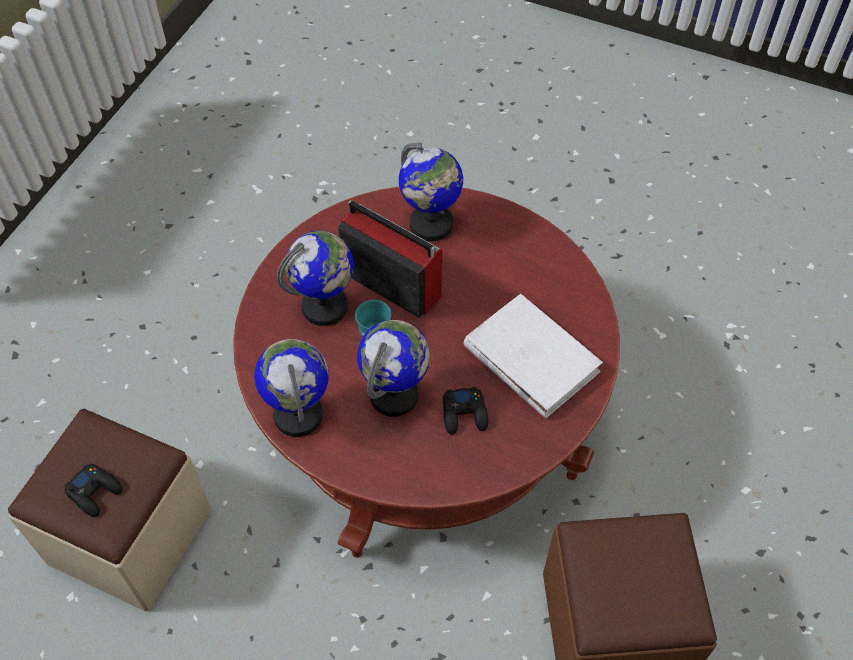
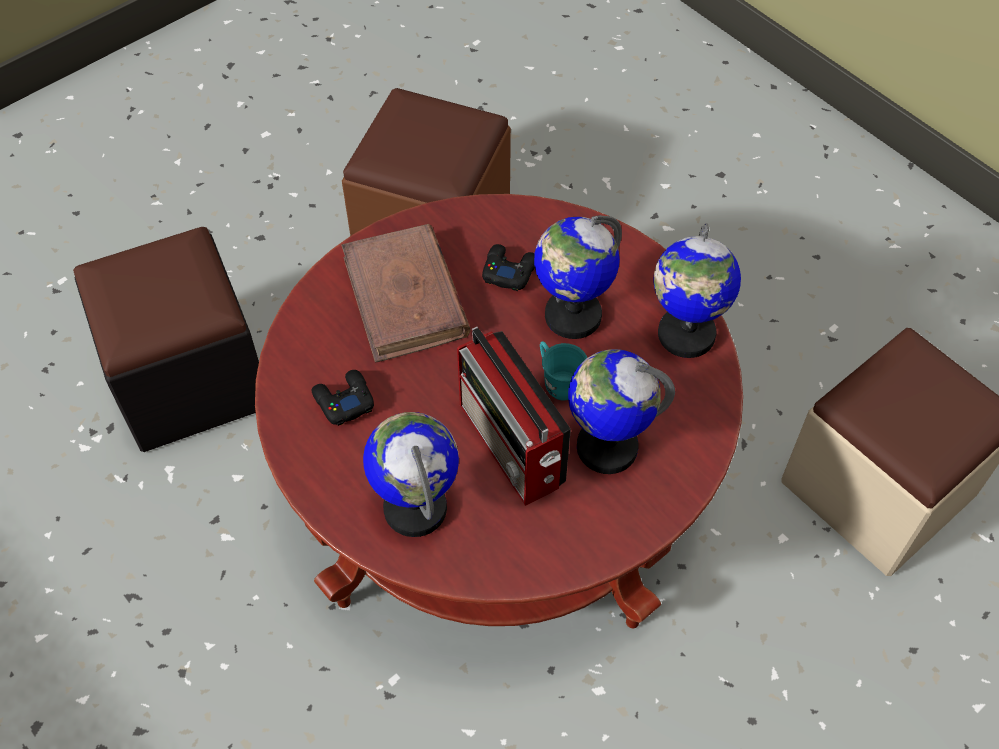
camera: 155 degrees left, 0 degrees up
(95, 492) = (925, 388): black game controller -> black game controller (343, 401)
(530, 359) = (405, 297): white book -> brown book
(704, 401) = (190, 379): none -> black ottoman

